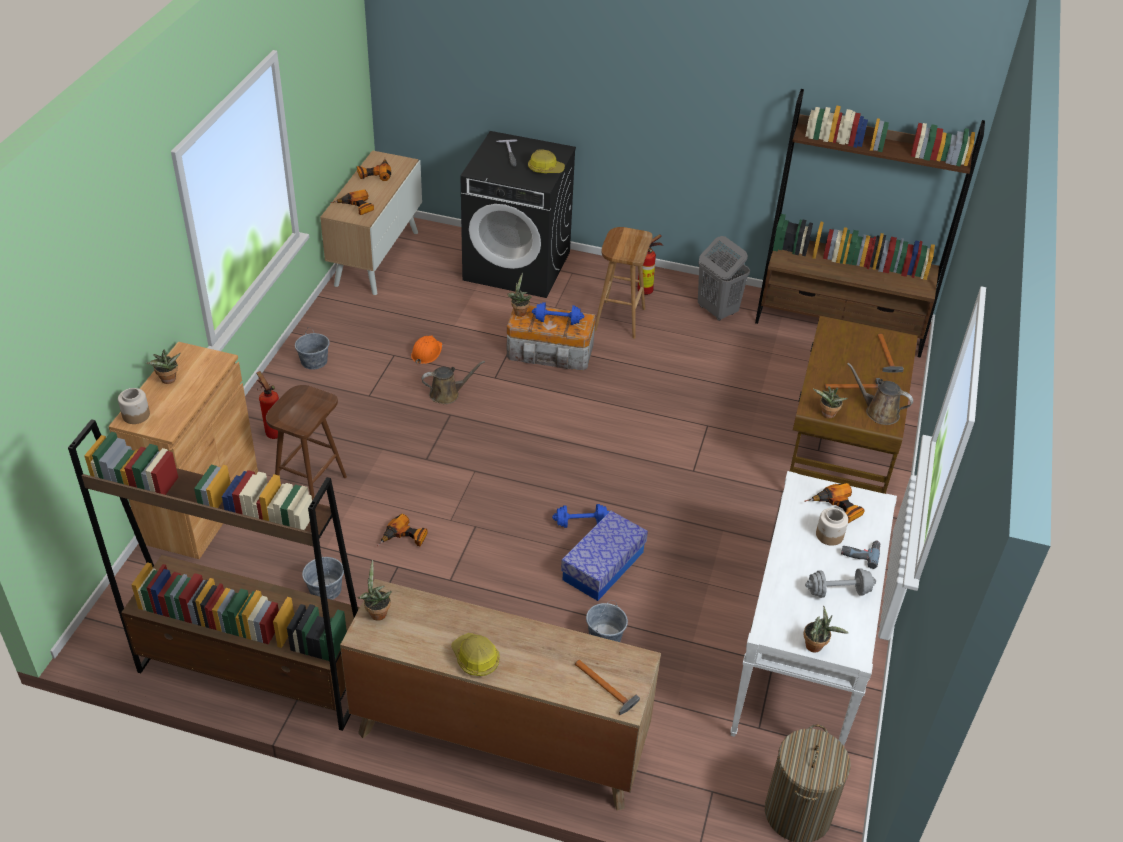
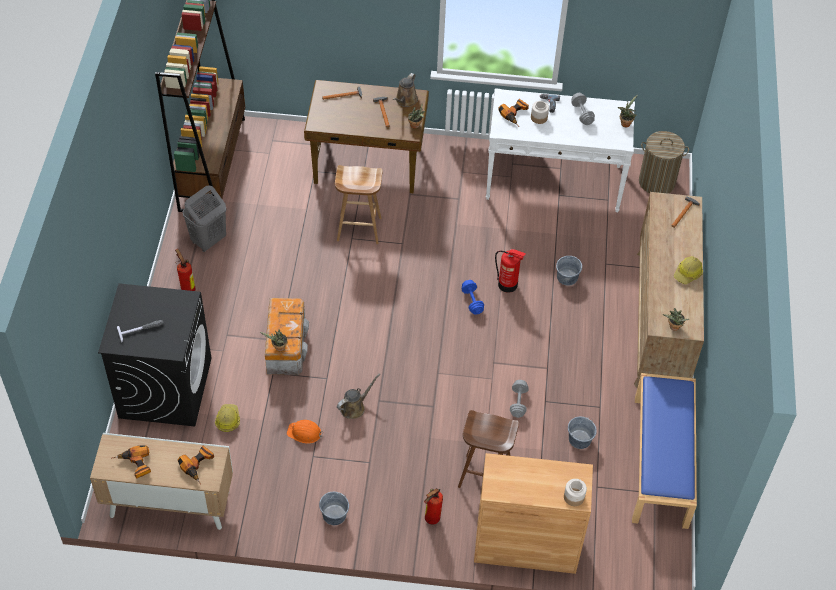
camera: 100 degrees left, 10 degrees up
(168, 381) = (530, 489): potted plant -> none
(254, 672) = (661, 462): brown bookcase -> blue bench
(404, 539) = (518, 403): power drill -> grey dumbbell
(447, 394) = (354, 407): brown watering can -> brown watering can turned 75 degrees clockwise
(545, 169) = (161, 300): hard hat -> hard hat (227, 420)
(557, 321) = (286, 320): blue dumbbell -> none
(603, 566) = (508, 285): storage box -> fire extinguisher
(619, 319) = (231, 304): brown stool -> brown stool (358, 229)

